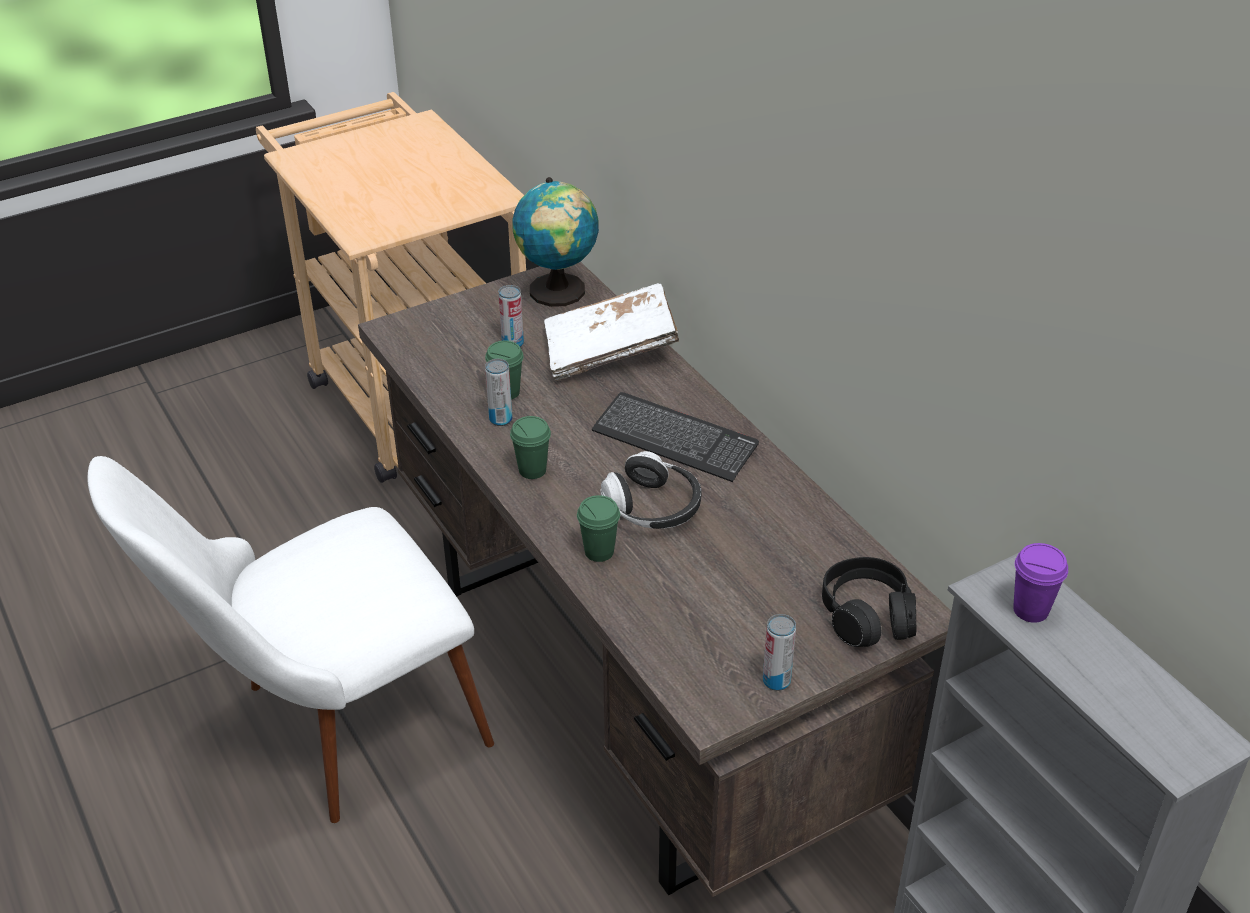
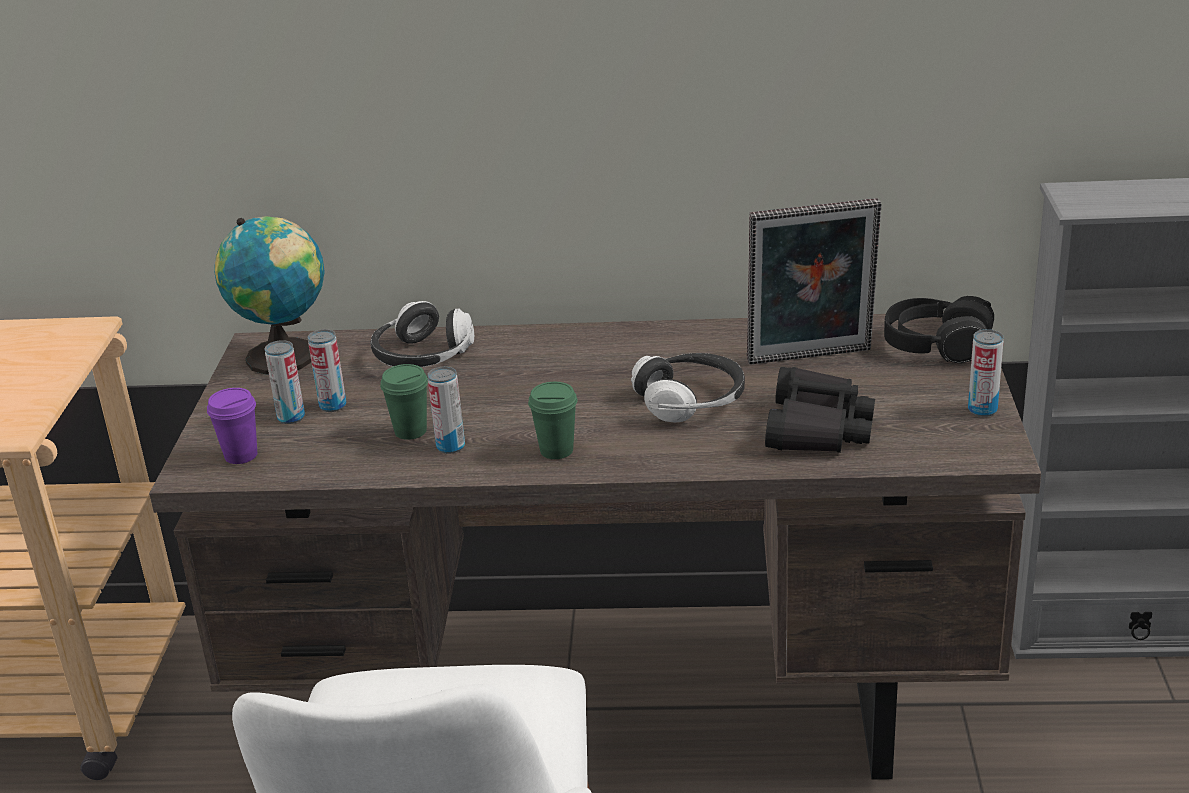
camera: 55 degrees left, 10 degrees down
(484, 334) = (291, 417): none -> can
(599, 552) = (723, 448): green cup -> none
(610, 351) = (423, 357): white book -> headphones
(668, 592) = (817, 428): none -> black binoculars
(674, 440) = (603, 363): keyboard -> none
(778, 548) = (811, 358): none -> picture frame
(1030, 610) = (1117, 198): purple cup -> purple cup (241, 455)

